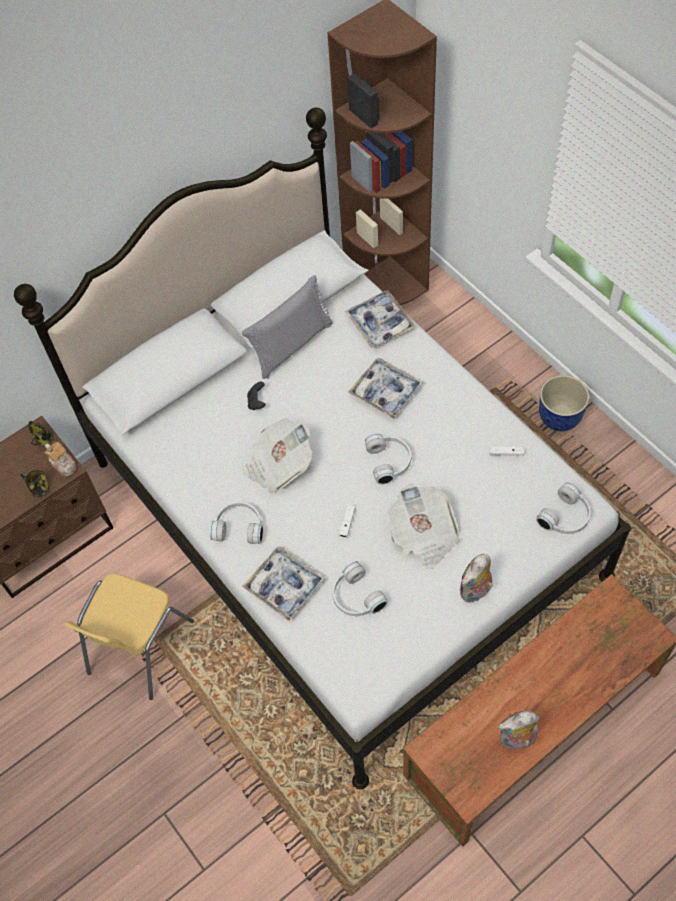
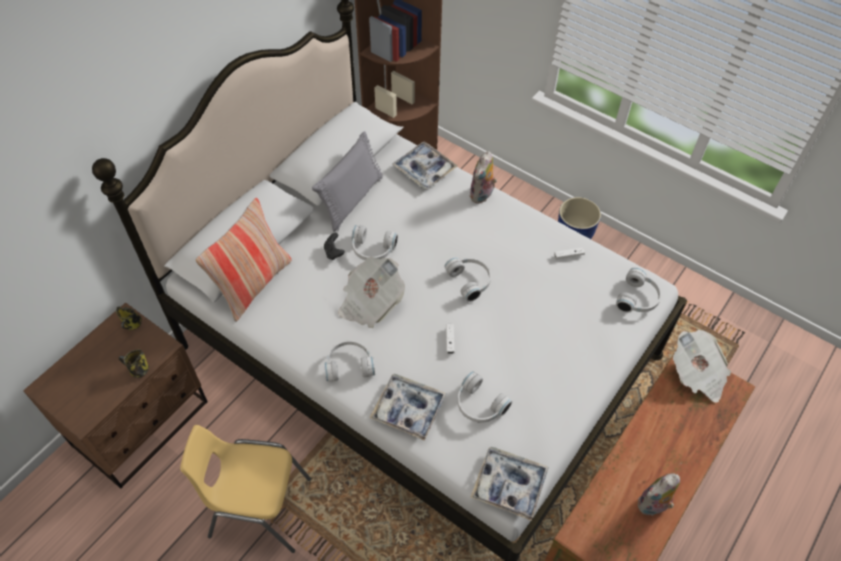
camera: 20 degrees left, 5 degrees down
(63, 464) = (158, 342): teapot -> none
(138, 648) = (259, 508): yellow chair -> yellow chair turned 90 degrees clockwise
(167, 422) = (254, 284): none -> pillow
(297, 407) = (372, 250): none -> white headphones
(385, 392) = (447, 224): tray -> tray (509, 485)
(423, 535) = (521, 338): newspaper -> newspaper (697, 374)
(476, 591) = (584, 377): plush toy -> plush toy (482, 195)

